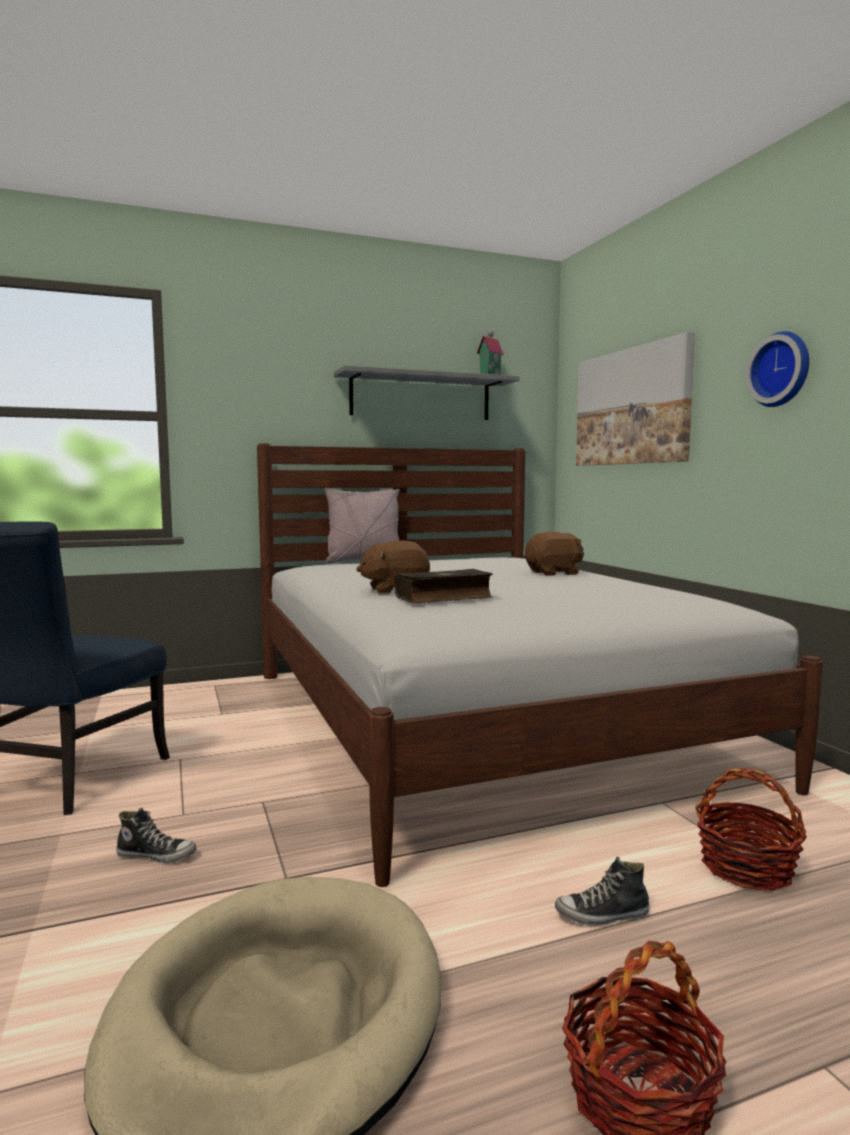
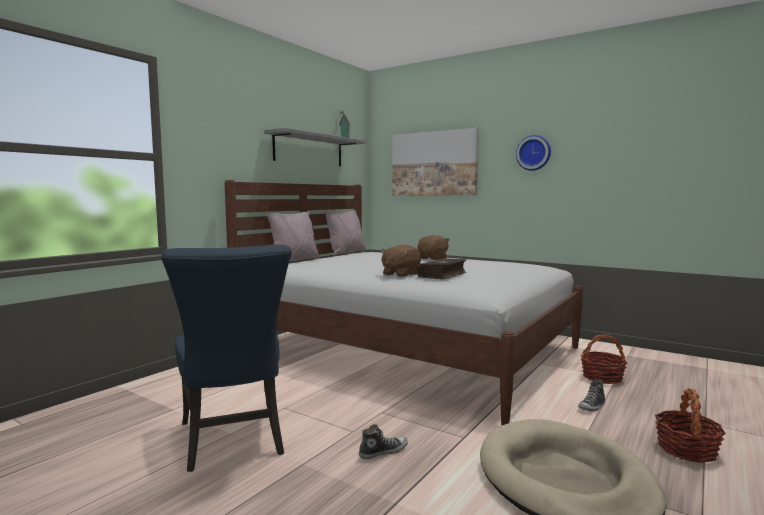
camera: 35 degrees left, 0 degrees up
(478, 557) = (346, 253): none -> purple pillow

